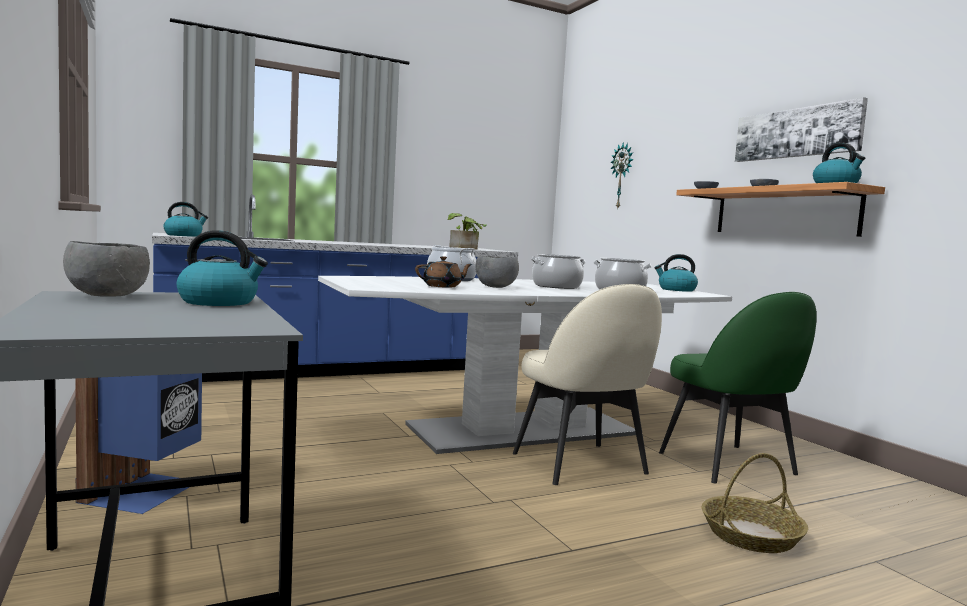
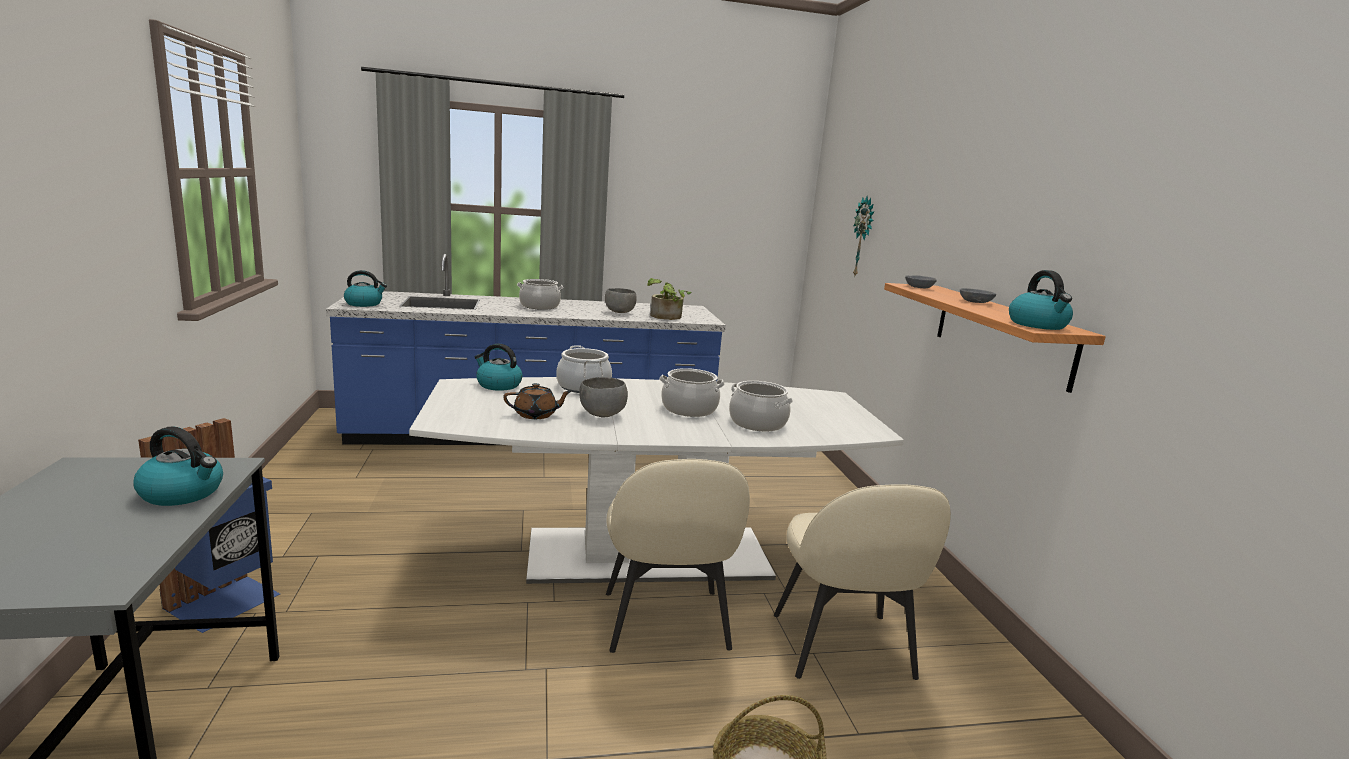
camera: 15 degrees right, 10 degrees up
(108, 296) = (98, 475): grey bowl -> grey bowl (619, 312)
(347, 242) = (539, 306): none -> cooking pot
(676, 290) = (849, 416): kettle -> kettle (498, 385)
(729, 465) = (843, 648): green chair -> beige chair
(797, 133) = (1027, 233): picture -> none

